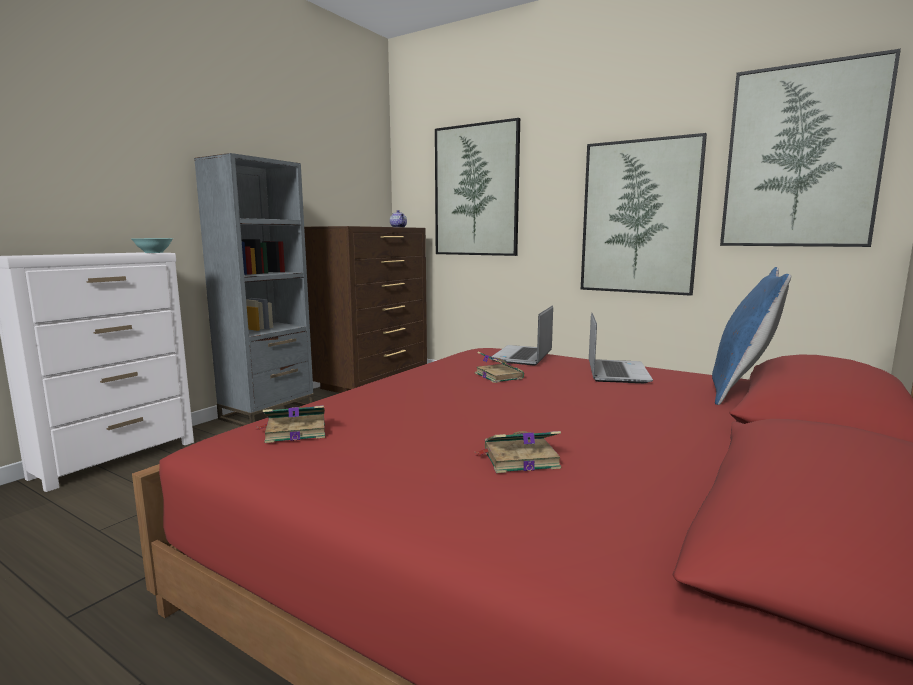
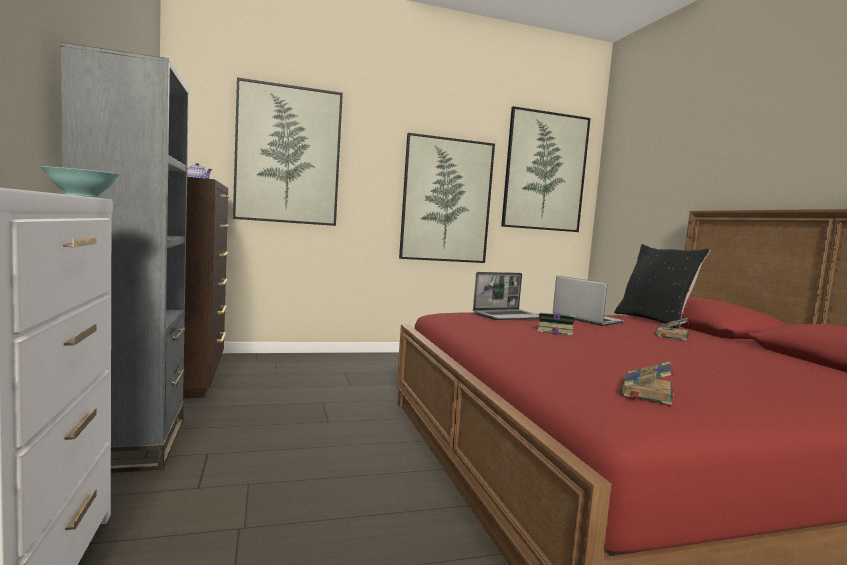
camera: 50 degrees left, 5 degrees down
(519, 459) = (756, 372): book -> book (672, 336)
(523, 357) = (508, 316): laptop -> laptop turned 90 degrees counterclockwise
(742, 390) = (654, 320): blue pillow -> black pillow

